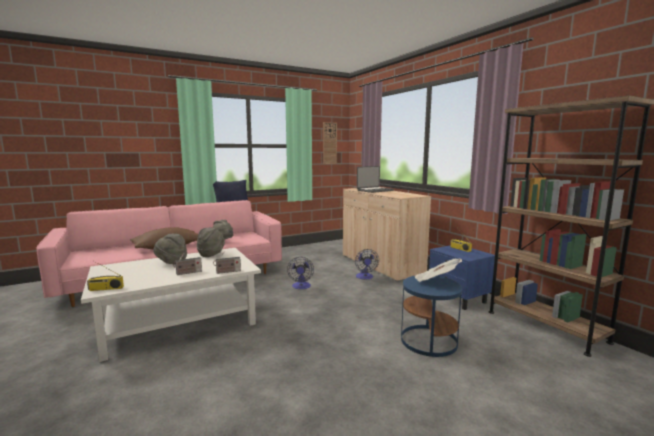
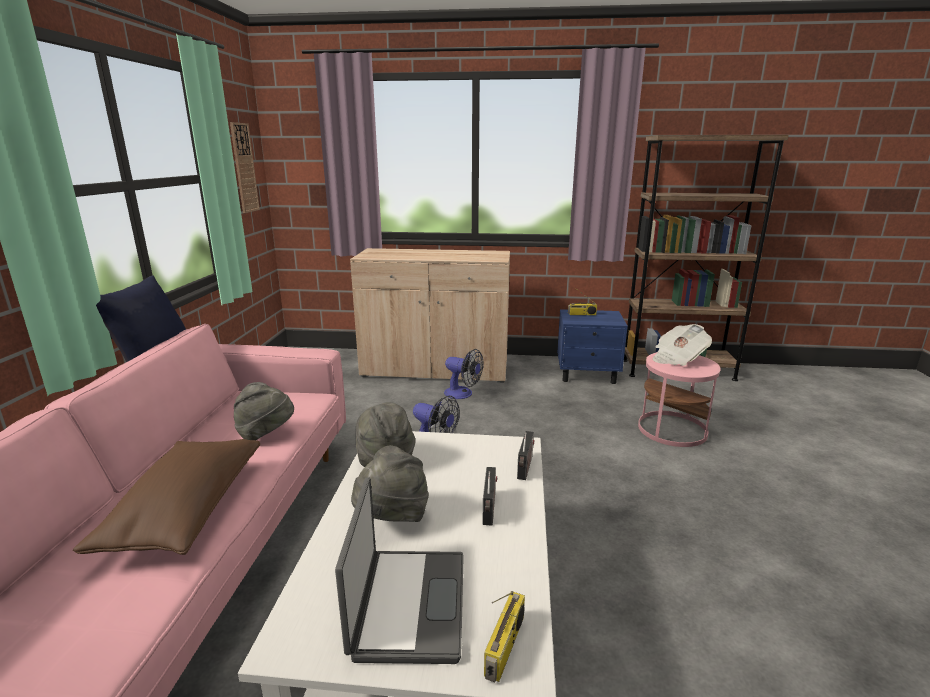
camera: 55 degrees left, 10 degrees up
(374, 190) = (411, 254): laptop -> laptop (407, 604)
(428, 341) = (672, 430): blue side table -> pink side table

